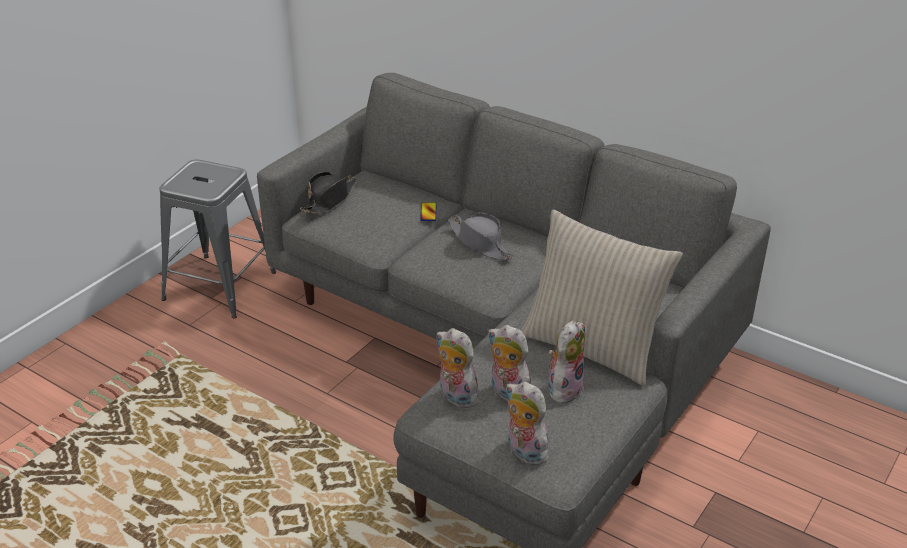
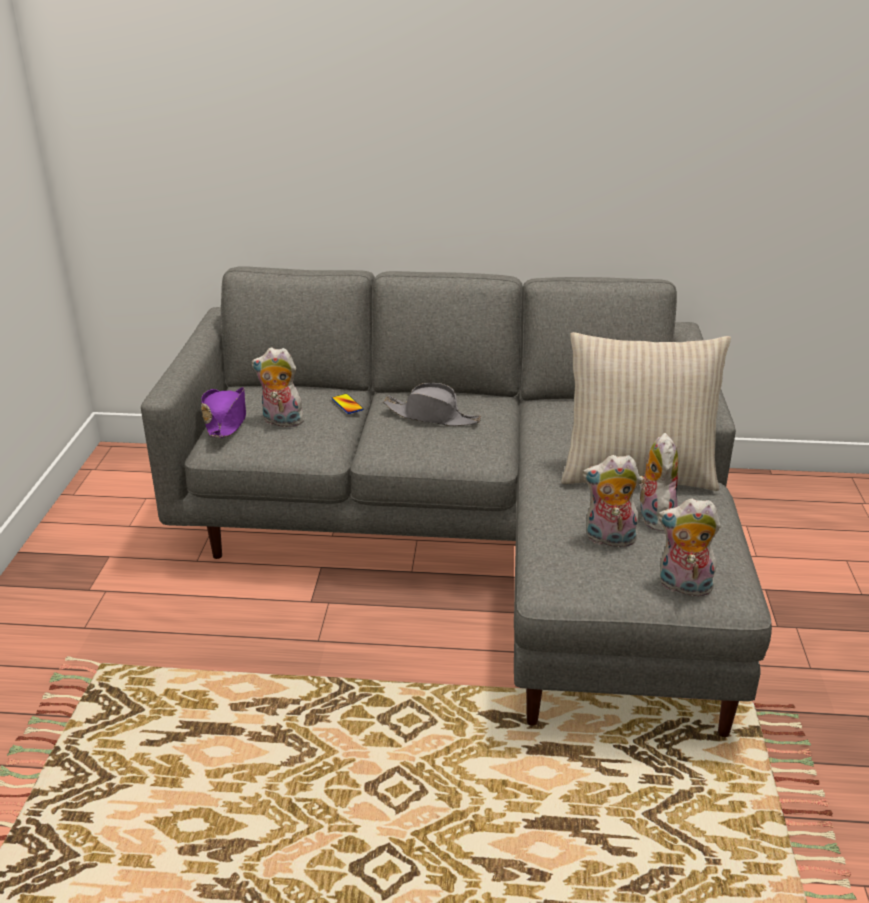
camera: 30 degrees left, 5 degrees down
(219, 286) = (87, 574): grey stool -> none
(329, 199) = (226, 420): black hat -> purple hat
(455, 396) = (561, 561): plush toy -> plush toy (281, 422)

